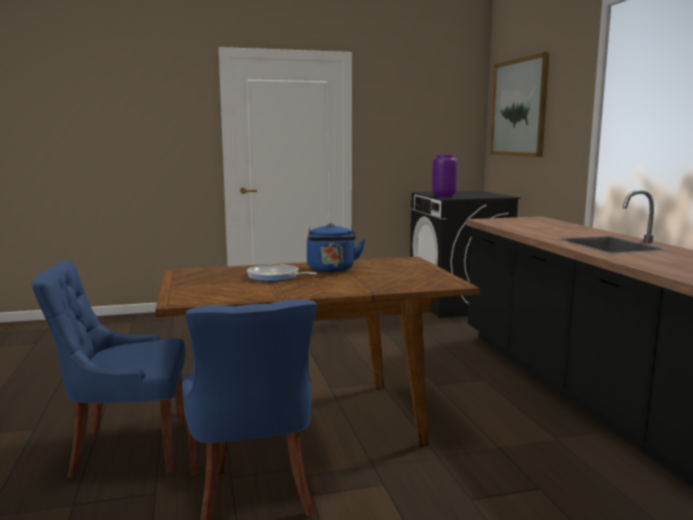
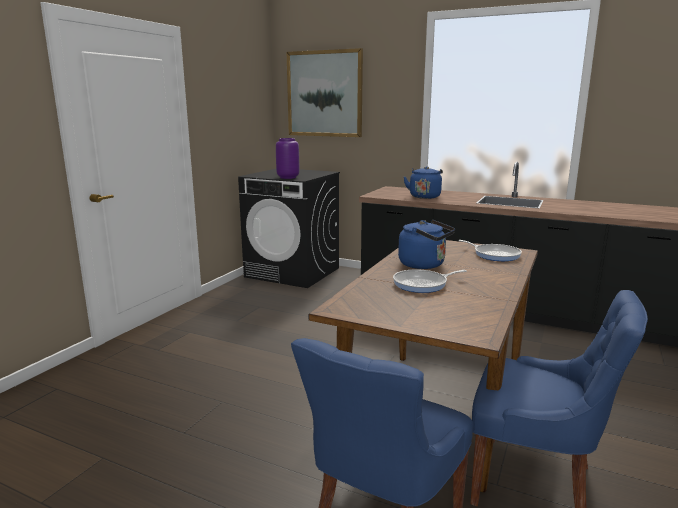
camera: 50 degrees left, 5 degrees up
(418, 279) = (494, 255): none -> frying pan
(531, 227) = (424, 196): none -> blue kettle

